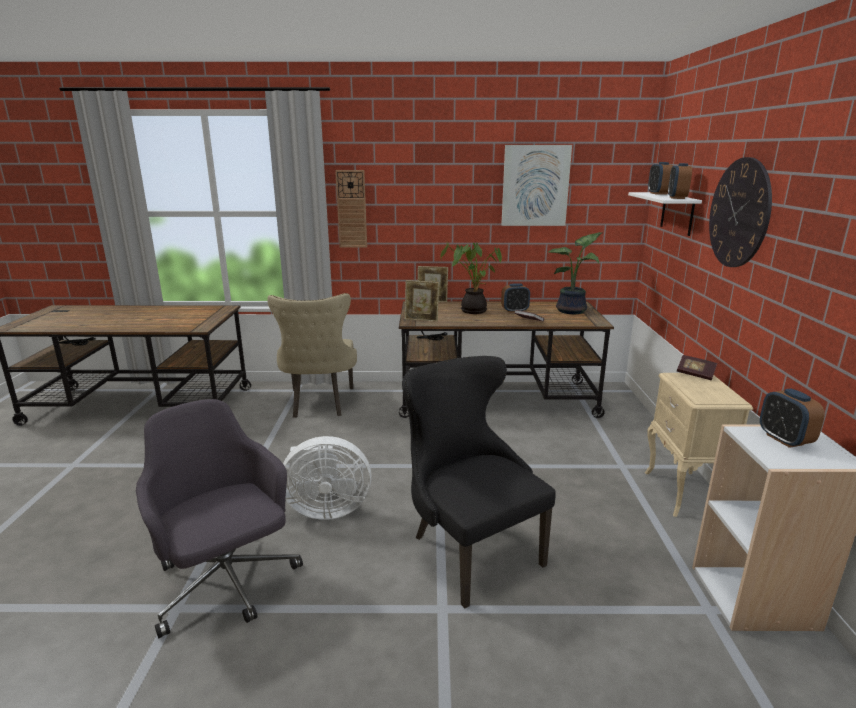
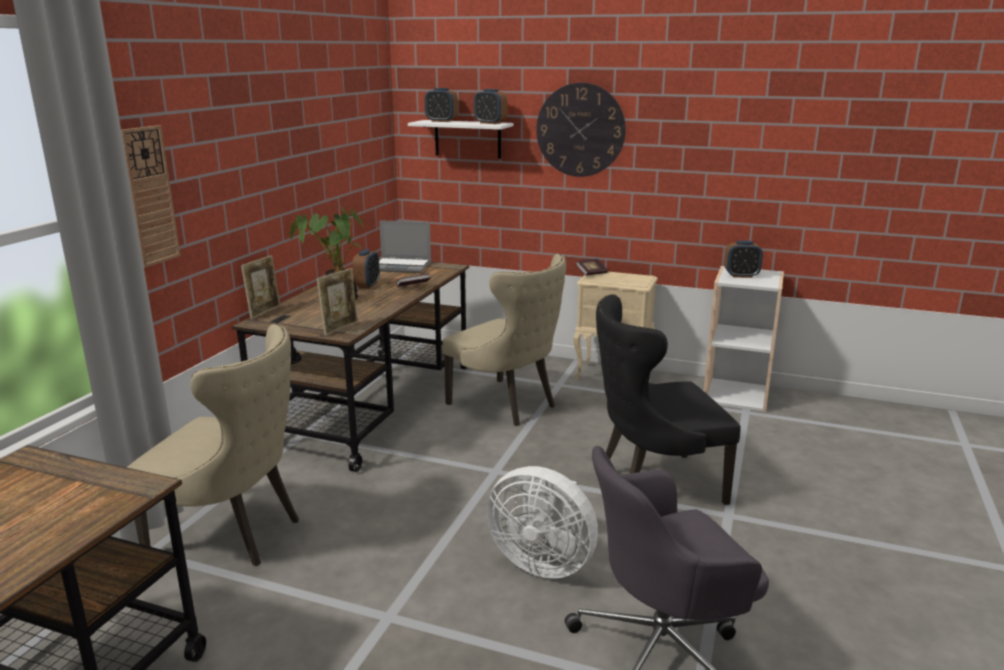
camera: 70 degrees left, 0 degrees up
(326, 509) = (542, 561): white fan -> white fan turned 105 degrees clockwise
(535, 186) = (324, 125): picture -> none
(552, 449) = (507, 404): none -> beige chair
(573, 311) = (402, 266): potted plant -> laptop

